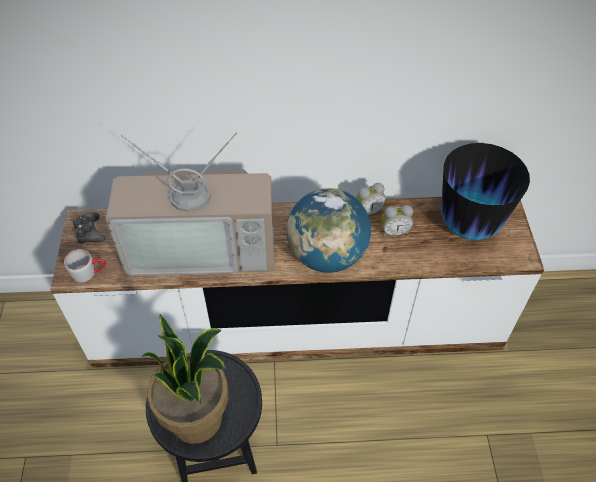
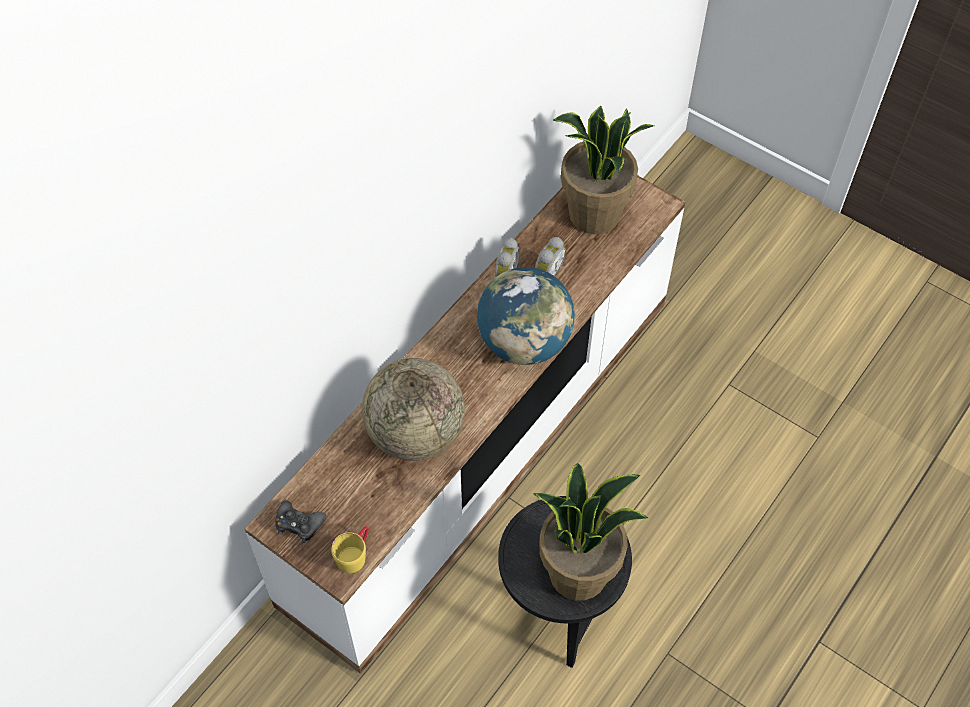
camera: 50 degrees left, 5 degrees up
(89, 272) = (355, 553): grey mug -> yellow mug
(203, 245) = (415, 433): television -> globe
(468, 226) = (594, 215): vase -> potted plant

